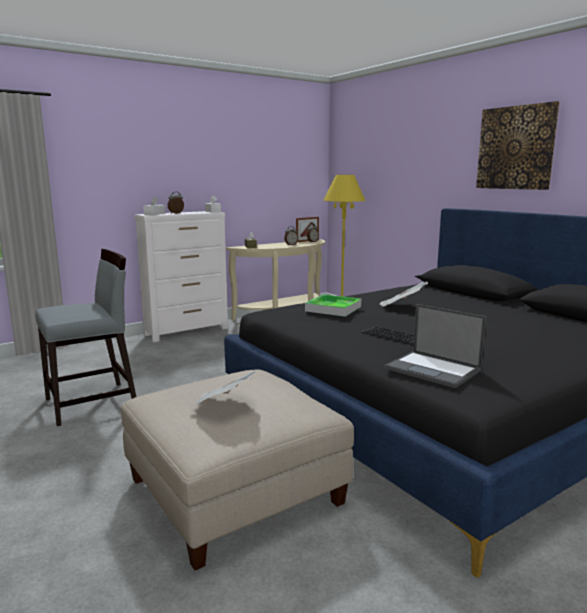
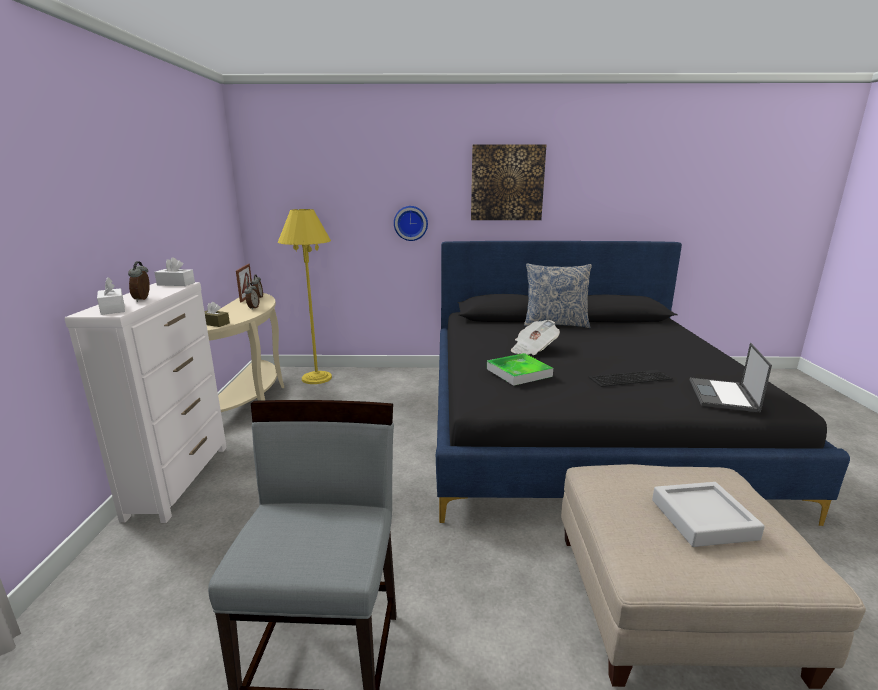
camera: 55 degrees left, 5 degrees up
(224, 405) = (703, 519): newspaper -> grey tray
(429, 190) = (411, 223): none -> wall clock
(434, 369) = (723, 395): laptop -> laptop turned 120 degrees clockwise
(496, 304) = (555, 324): none -> pillow

